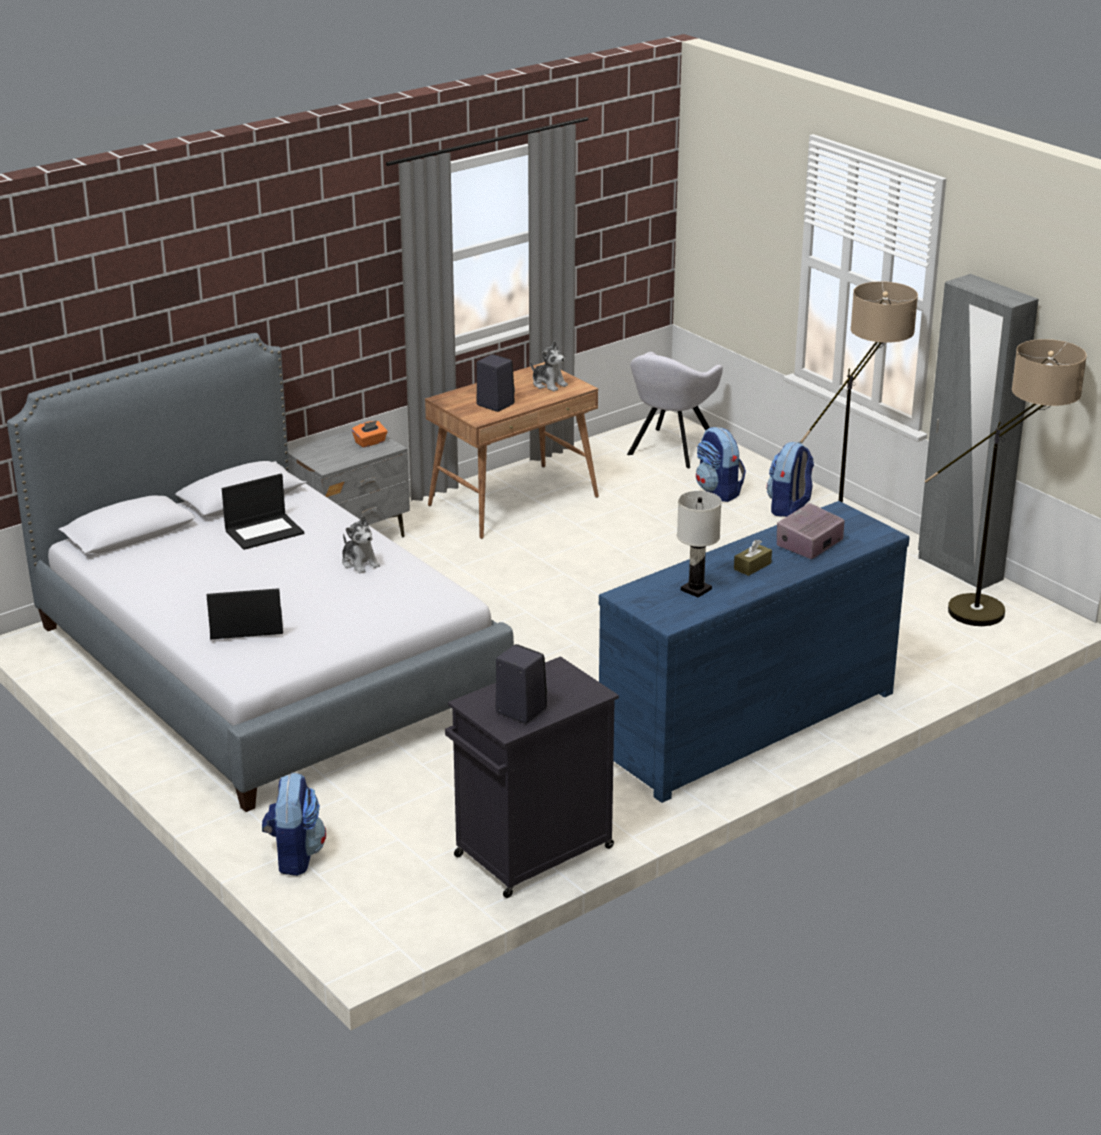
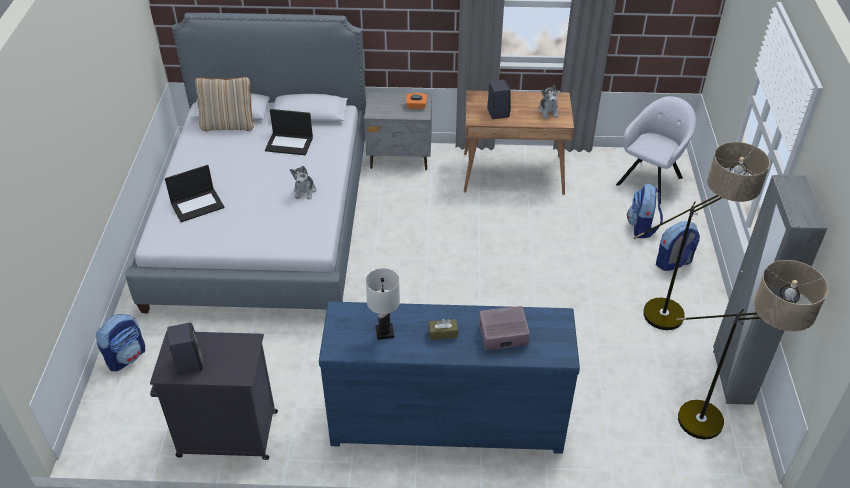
camera: 40 degrees right, 15 degrees up
(148, 545) = (228, 125): none -> beige pillow
(245, 625) = (197, 205): laptop -> laptop turned 120 degrees clockwise
(670, 449) = (651, 179): grey armchair -> grey armchair turned 150 degrees clockwise

